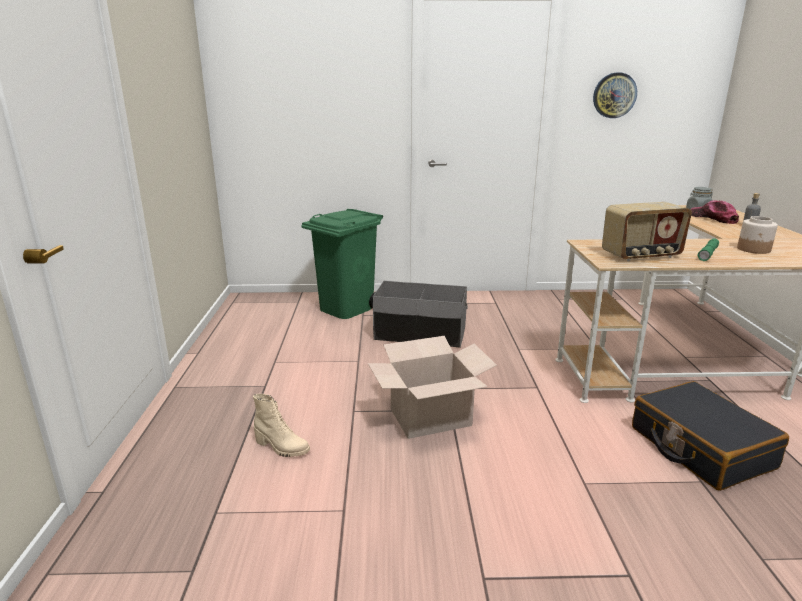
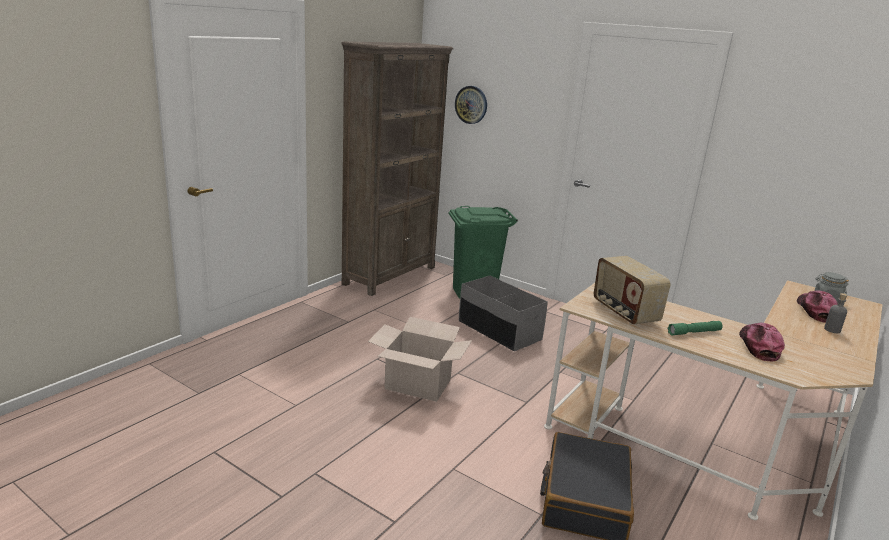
camera: 35 degrees right, 0 degrees up
(241, 321) = (390, 275): none -> brown bookcase
(281, 448) = (309, 359): beige boot -> none
(614, 95) = (778, 150): wall clock -> wall clock (471, 104)
(641, 256) = (624, 312): radio -> radio turned 45 degrees clockwise
(754, 249) = (758, 346): jar -> cap

